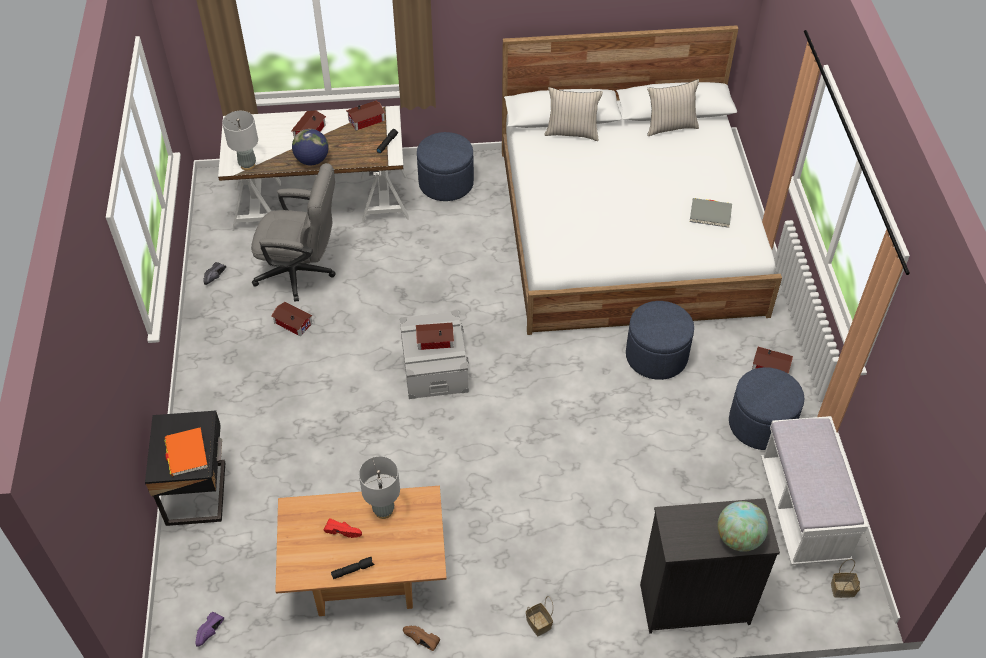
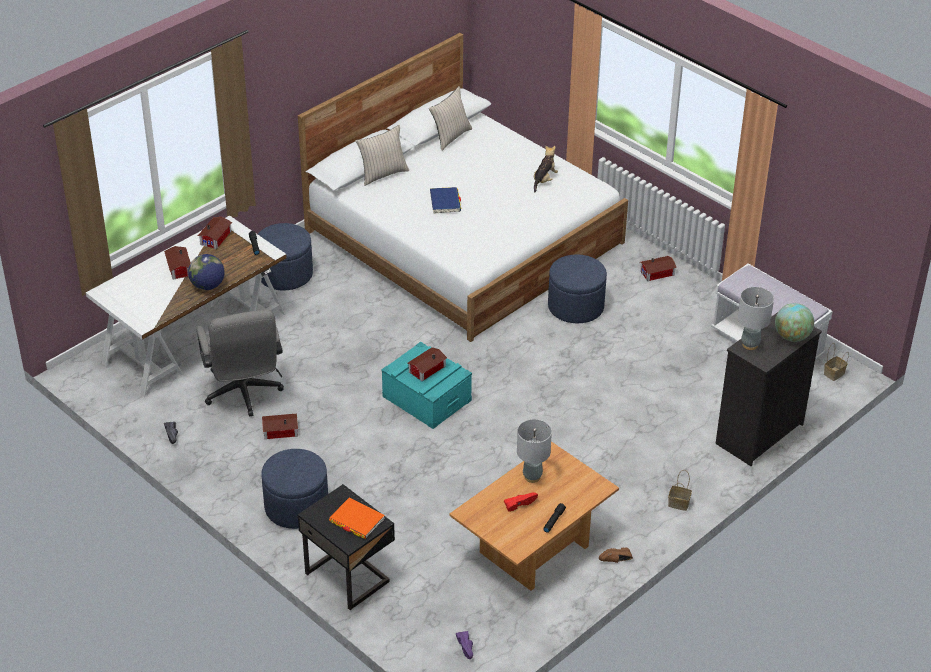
camera: 40 degrees left, 10 degrees down
(248, 165) = (157, 315): grey table lamp -> grey table lamp (750, 345)
(302, 273) = (243, 394): grey office chair -> grey office chair turned 105 degrees clockwise
(434, 366) = (426, 398): grey storage box -> turquoise storage box
(594, 188) = (445, 202): none -> blue book
(710, 214) = (544, 180): grey book -> plush toy
(761, 424) = (688, 310): blue ottoman -> blue ottoman (296, 507)

